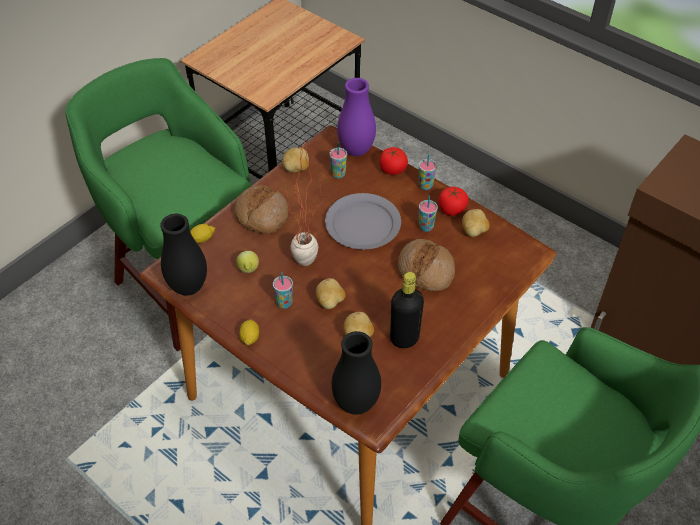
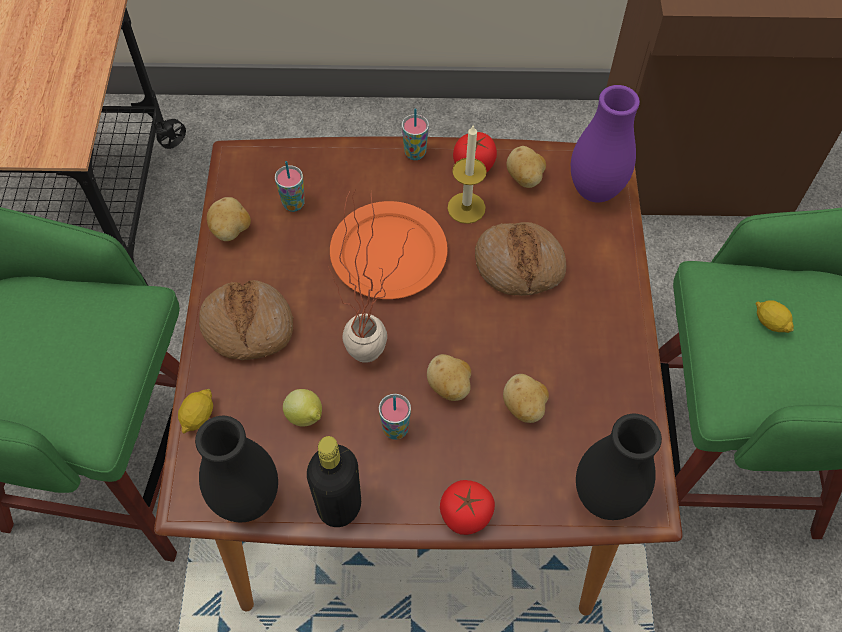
camera: 40 degrees left, 10 degrees up
(250, 337) = (397, 509): lemon -> lemon (770, 322)
(356, 150) = (285, 157): purple vase -> purple vase (595, 190)
(362, 224) = (387, 253): grey plate -> orange plate
(392, 169) = (355, 155): tomato -> tomato (465, 514)
(404, 338) = (577, 370): black bottle -> black bottle (339, 506)
(426, 227) = (466, 208): cup -> candle

